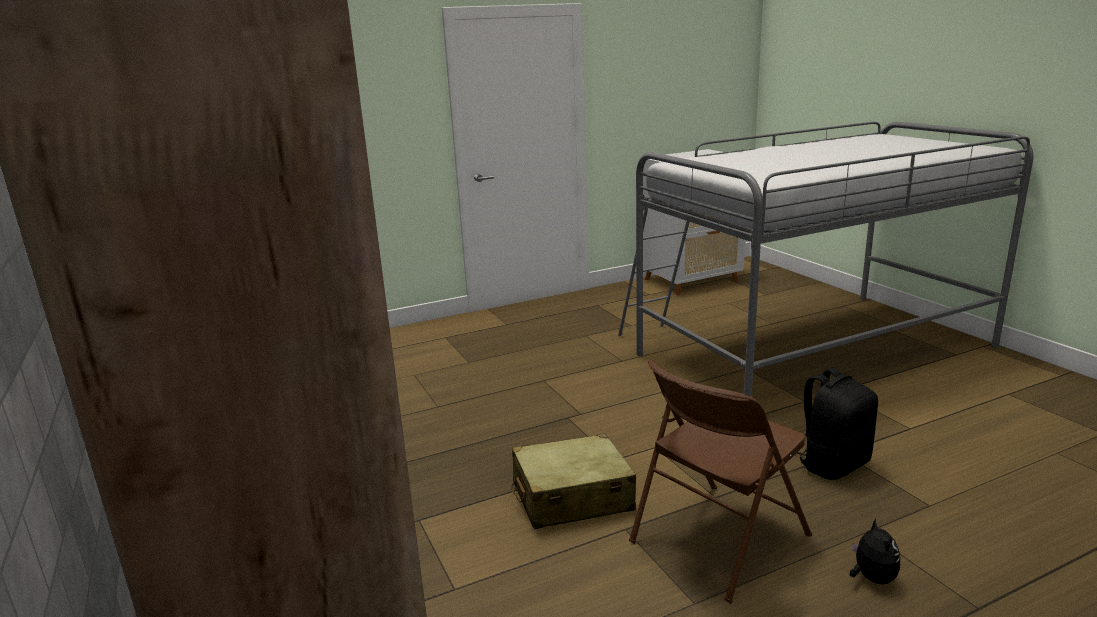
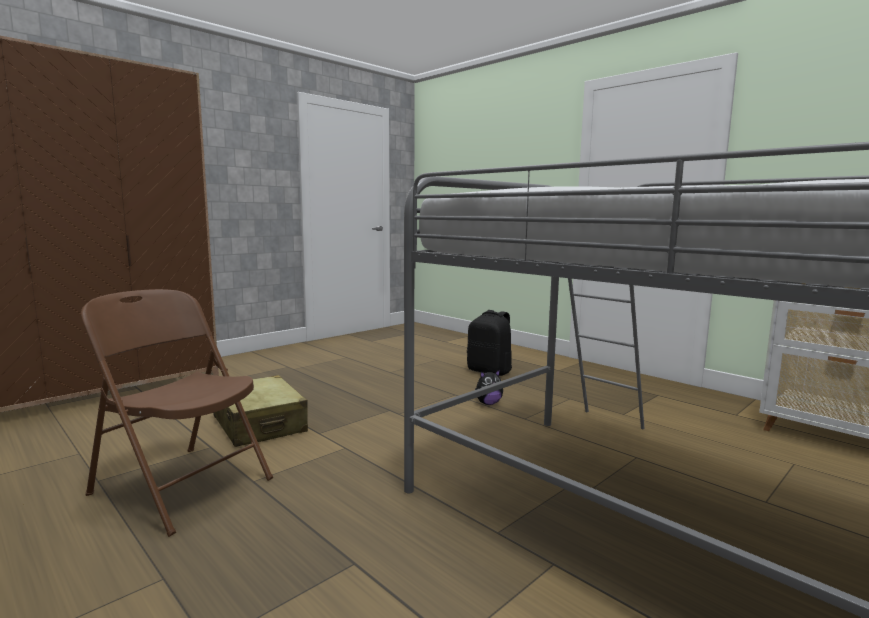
camera: 70 degrees right, 10 degrees down
(833, 464) = (321, 554): black backpack -> black backpack (490, 371)
(871, 578) = (74, 577): plush toy -> plush toy (488, 403)

